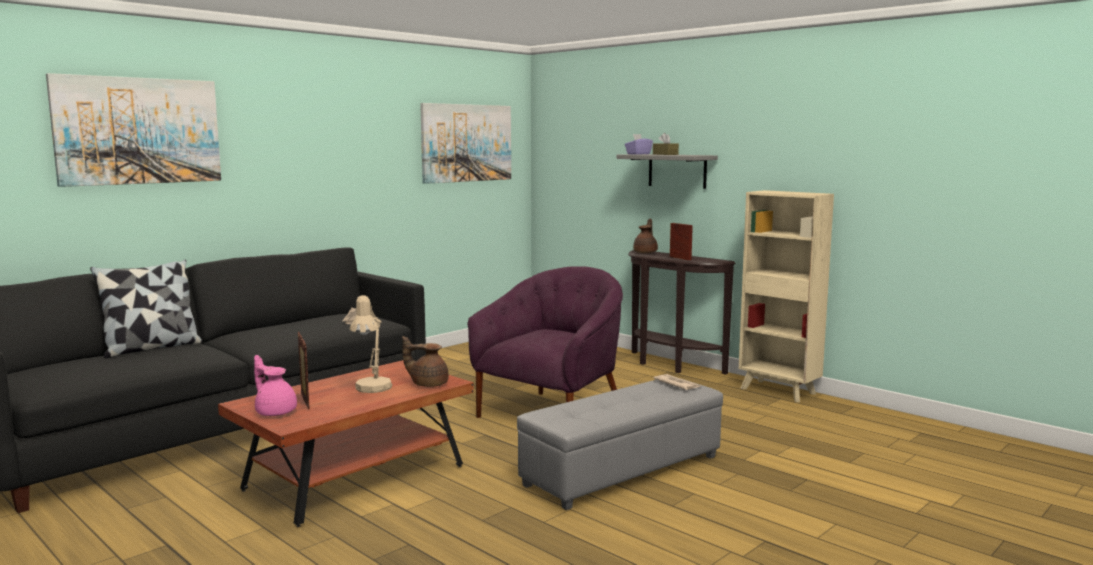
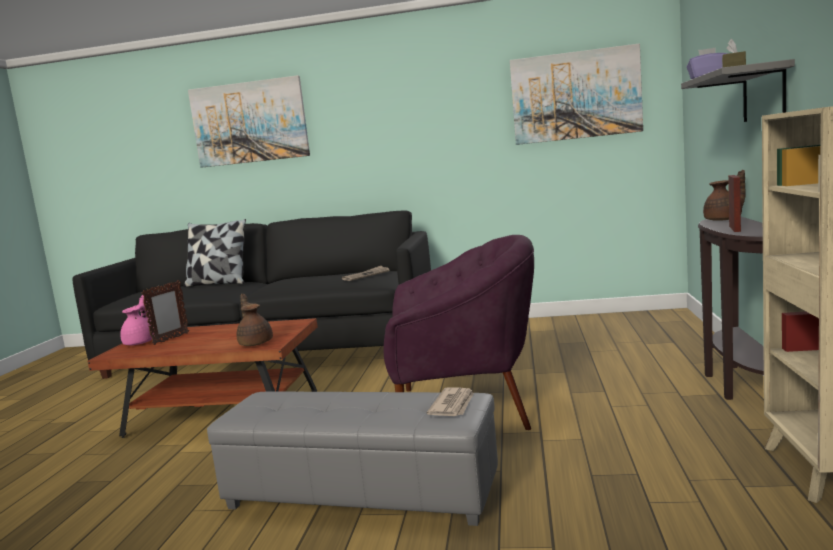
camera: 55 degrees right, 0 degrees up
(371, 390) = (220, 339): beige table lamp -> none

